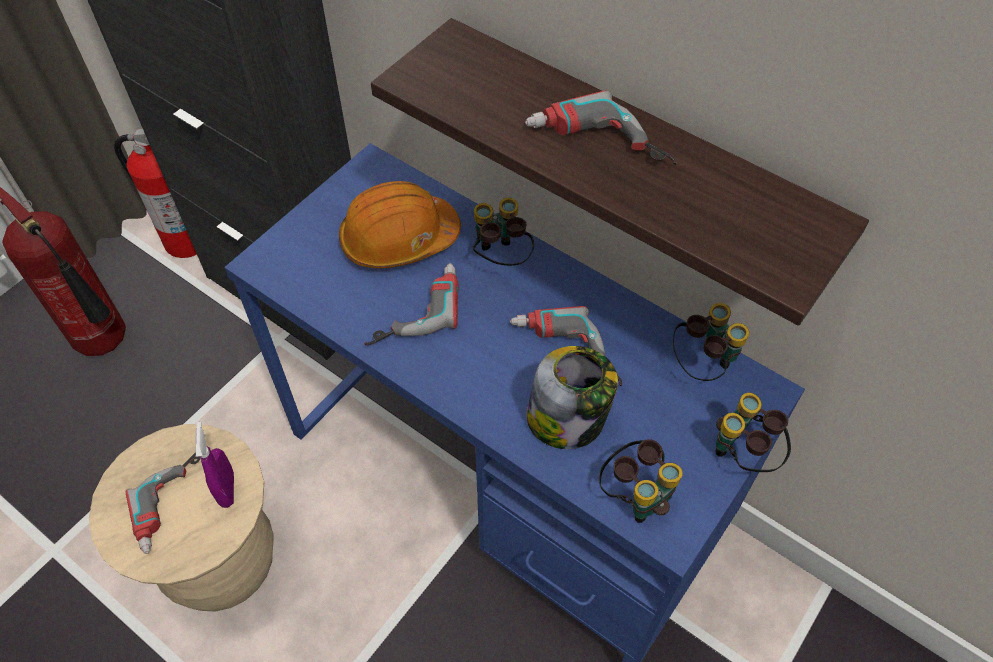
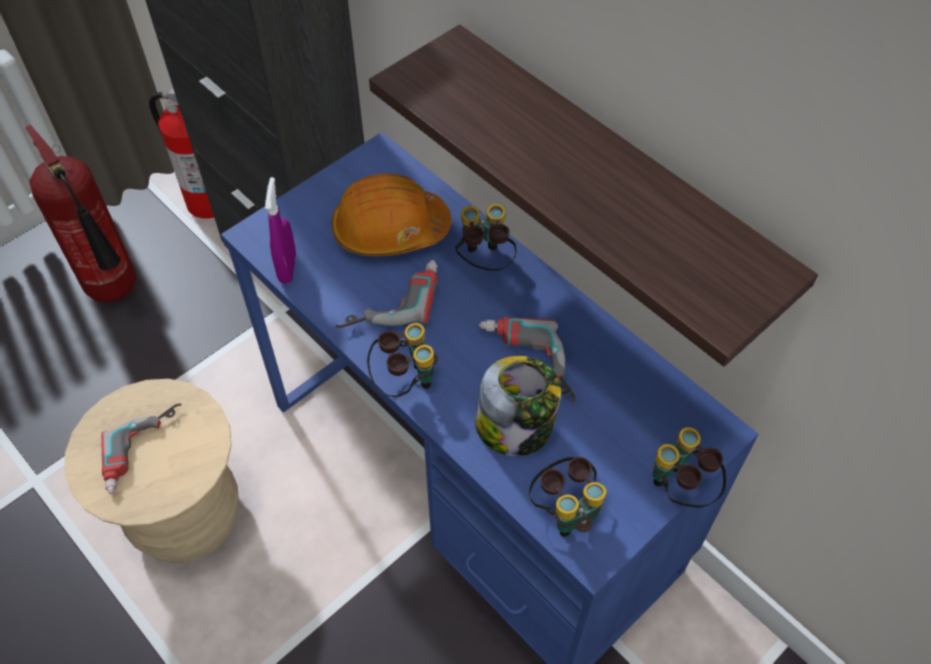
camera: 10 degrees right, 0 degrees up
(227, 489) = (195, 446): purple spray bottle -> purple spray bottle (287, 268)
(596, 148) = (568, 169): power drill -> none
(702, 364) = (660, 394): binoculars -> binoculars (405, 381)

